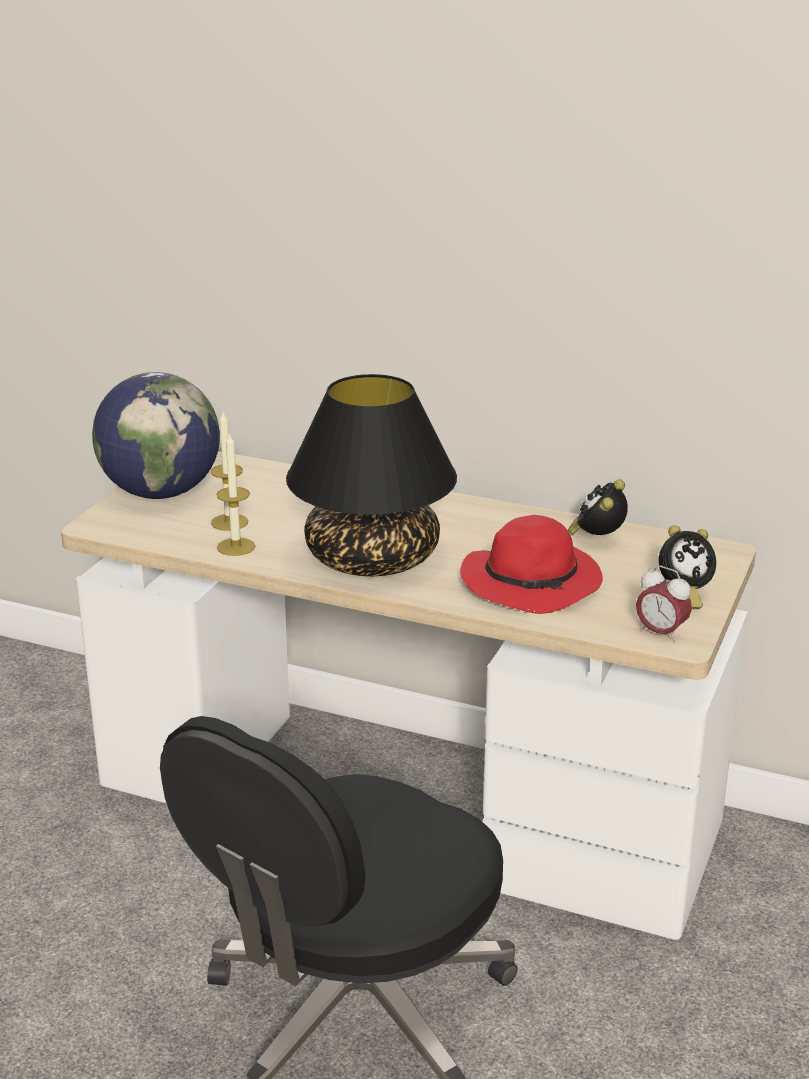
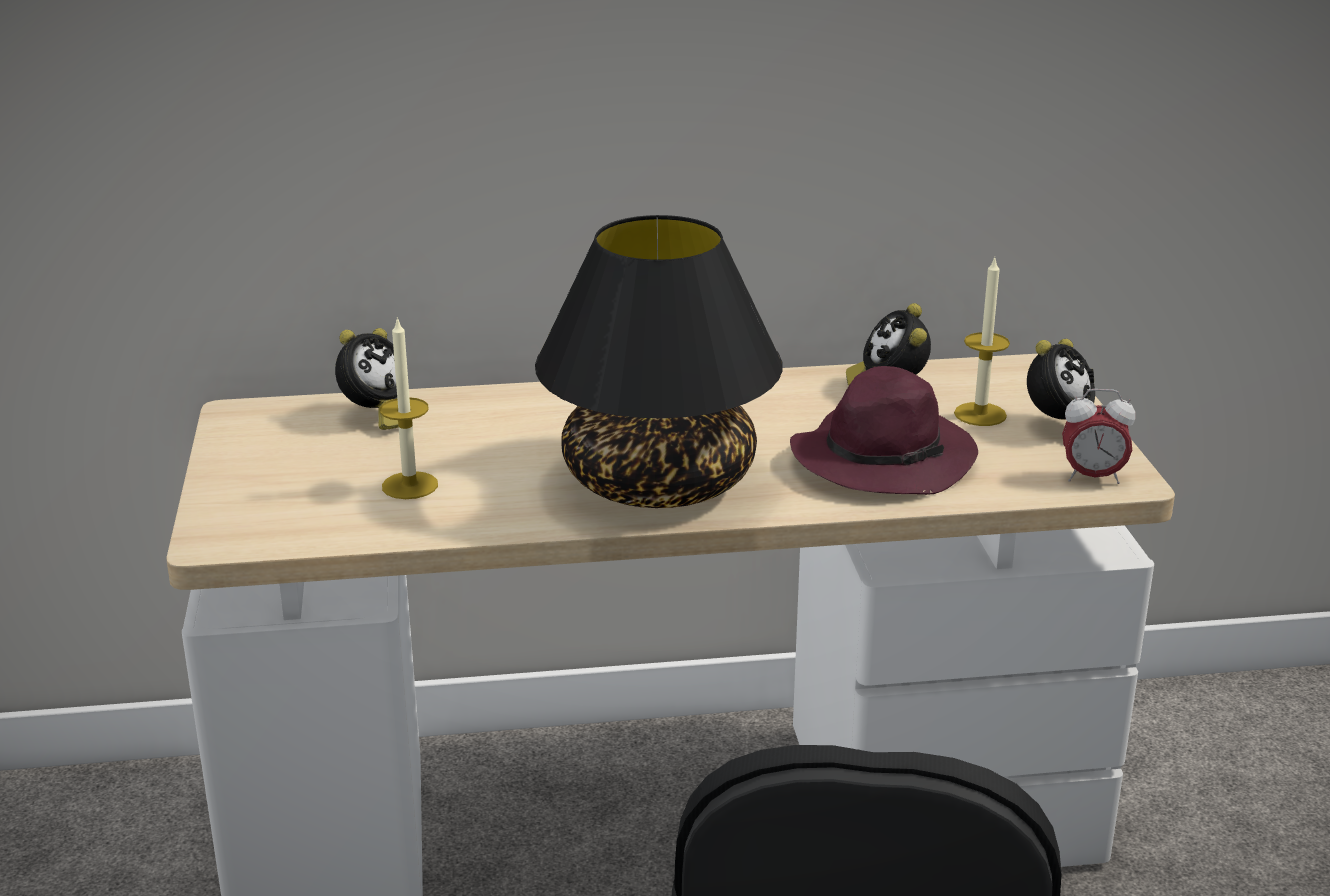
camera: 30 degrees left, 0 degrees up
(161, 492) = (260, 471): globe -> none
(236, 547) = (459, 515): candle -> candle (980, 414)
(257, 477) = (375, 416): none -> alarm clock
(533, 582) = (884, 458): red hat -> purple hat

